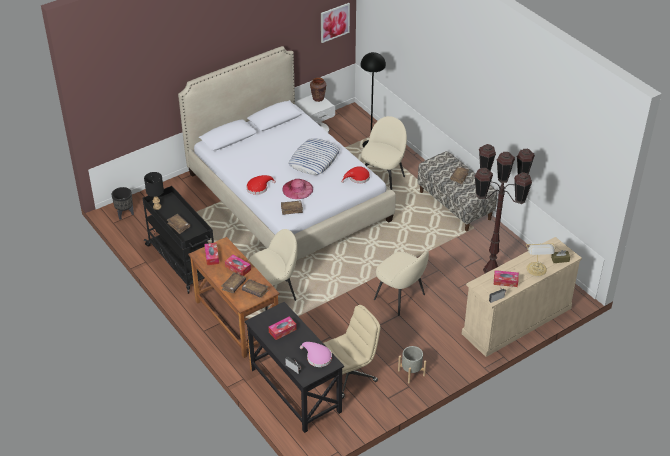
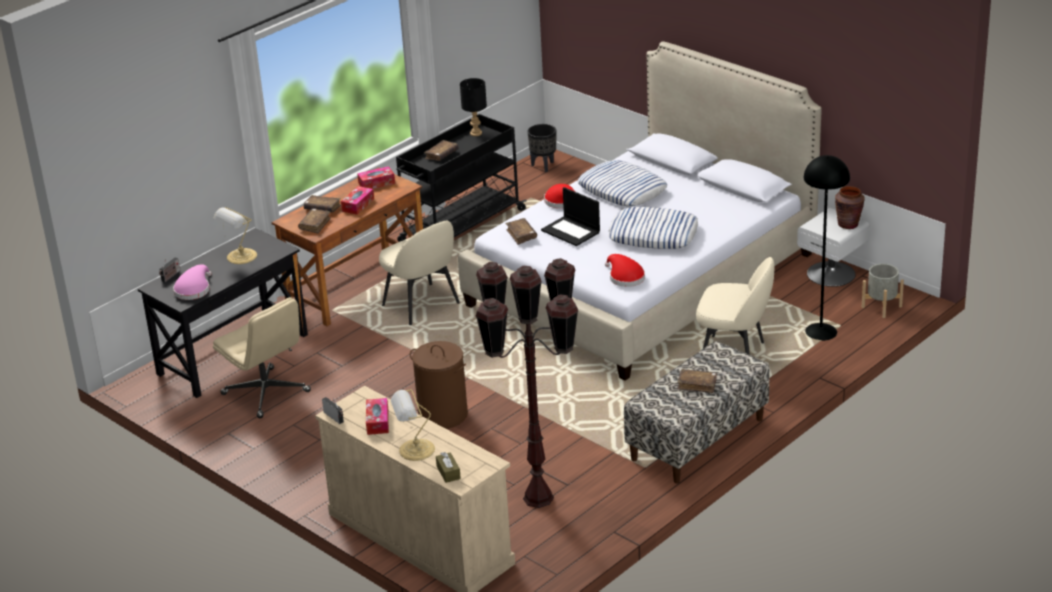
camera: 80 degrees right, 10 degrees down
(255, 162) = (622, 190): none -> pillow
(282, 331) = (240, 257): tissue box -> table lamp
(297, 189) = (571, 231): pink hat -> laptop
(334, 22) = (909, 115): picture -> none
(400, 298) = (442, 415): beige chair -> brown laundry basket
(411, 373) = (282, 447): grey planter -> grey planter (882, 307)

